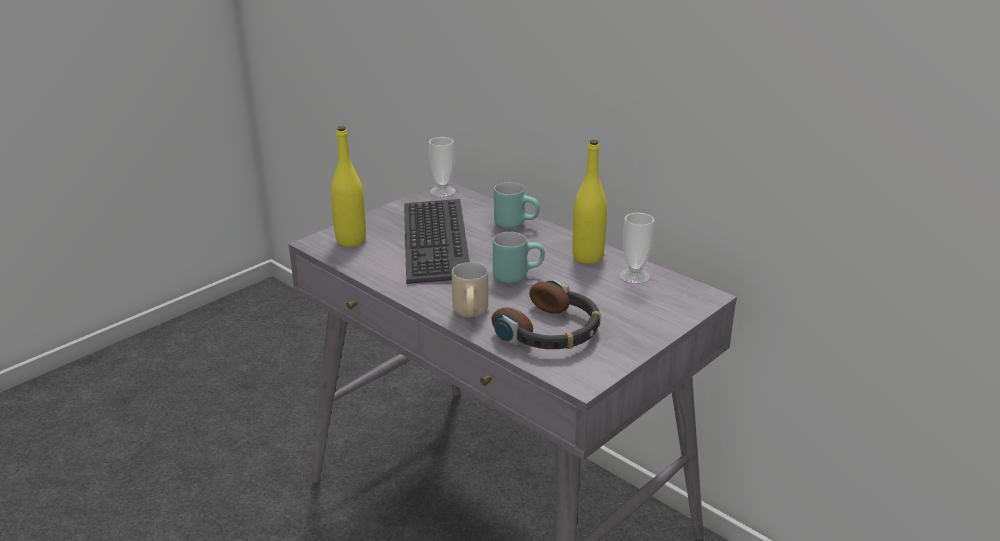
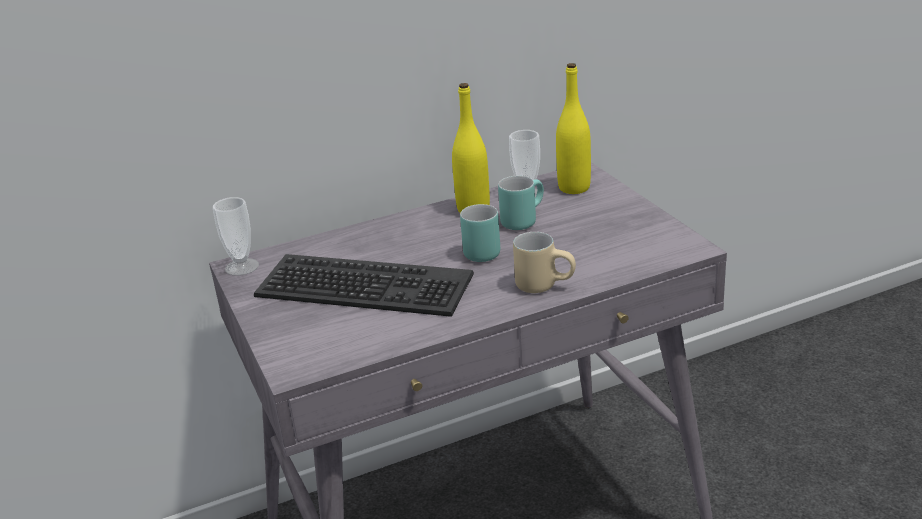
camera: 65 degrees left, 0 degrees up
(351, 240) = (312, 343): yellow bottle -> yellow bottle (574, 188)
(516, 223) = (368, 234): turquoise mug -> turquoise mug (522, 220)
(550, 331) = (601, 249): headphones -> none

